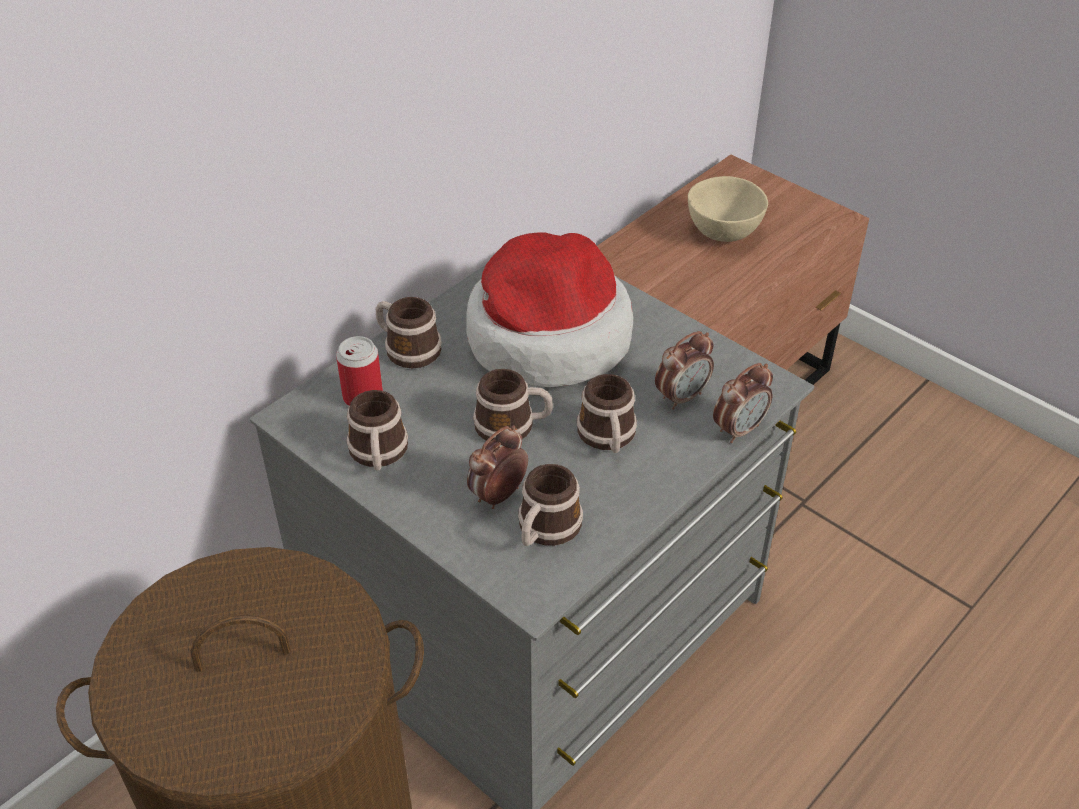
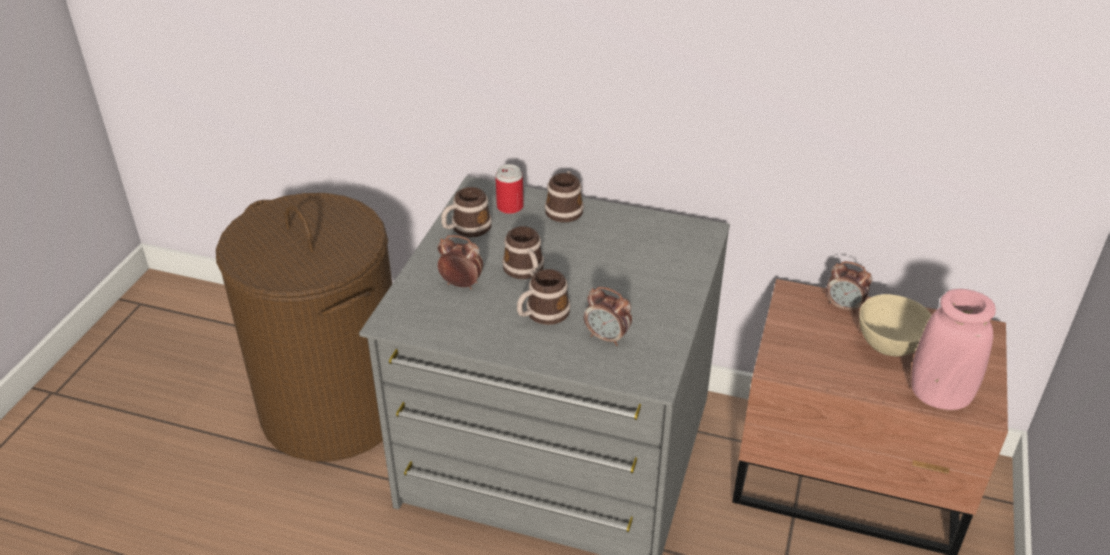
camera: 65 degrees right, 5 degrees down
(545, 530) = (444, 311): mug -> none
(546, 337) = (620, 260): hat -> none
(739, 429) = (593, 373): alarm clock -> alarm clock (844, 306)
(806, 234) = (939, 396): none -> pink vase

